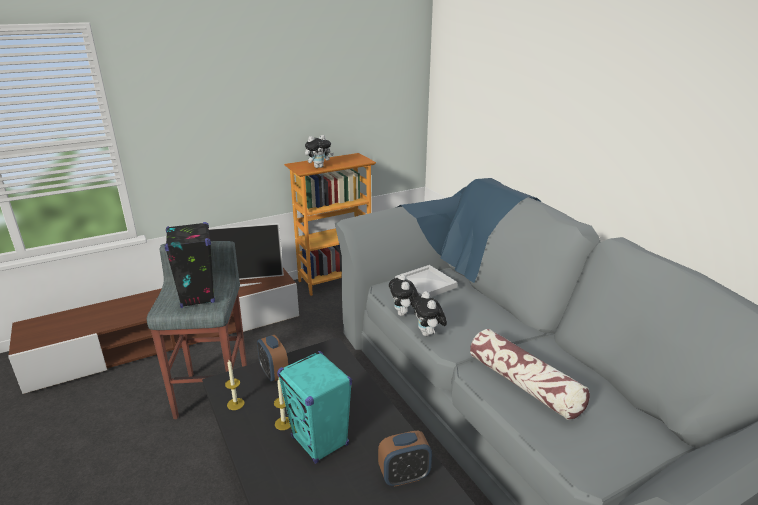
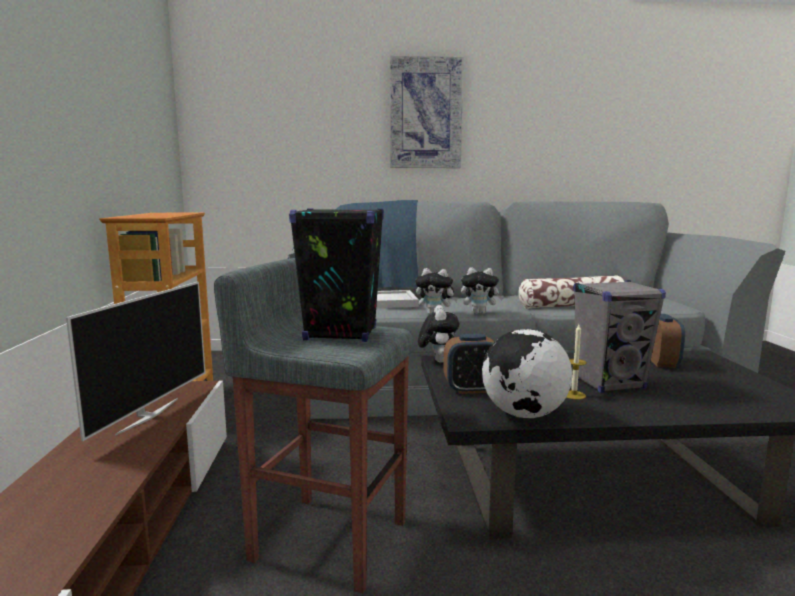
camera: 65 degrees left, 15 degrees down
(235, 404) = (523, 414): candle -> globe
(319, 167) = (162, 215): plush toy -> plush toy (437, 360)
(320, 441) = (609, 383): turquoise speaker -> grey speaker
(591, 97) = (425, 113): none -> picture

